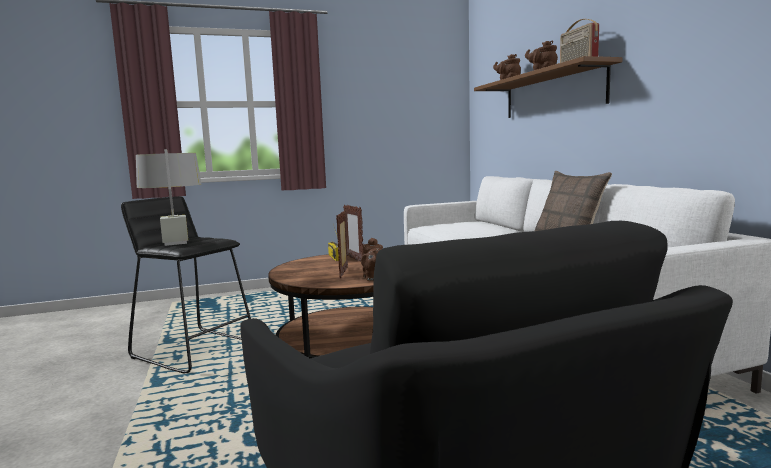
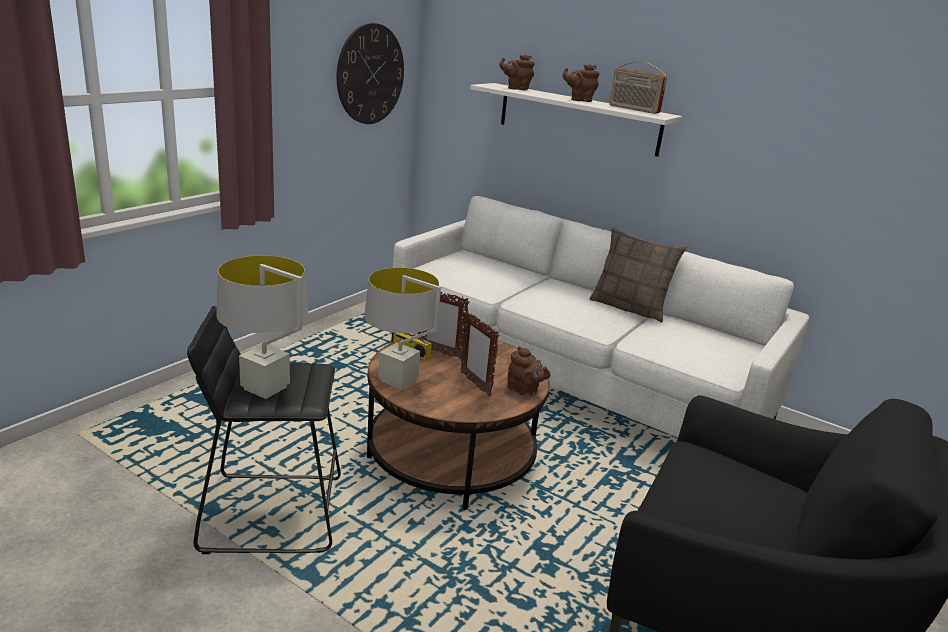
camera: 40 degrees left, 15 degrees up
(296, 266) = (398, 380): none -> grey table lamp
(417, 98) = (370, 74): none -> wall clock
(552, 93) = (578, 119): brown shelf -> white shelf

